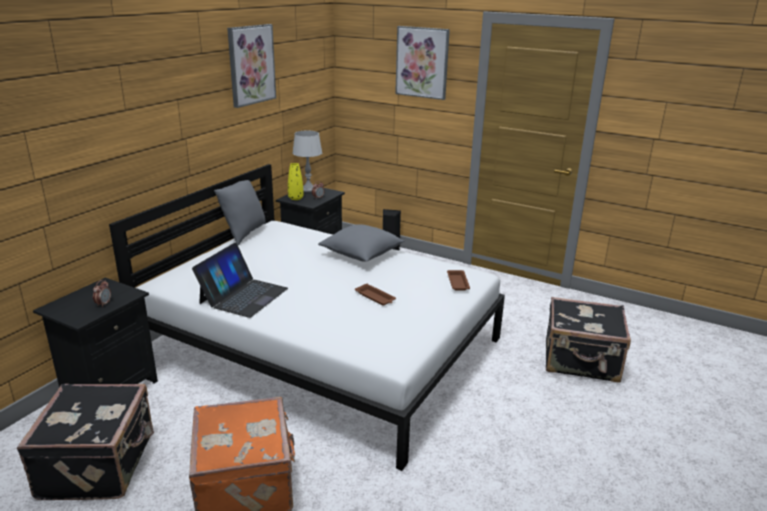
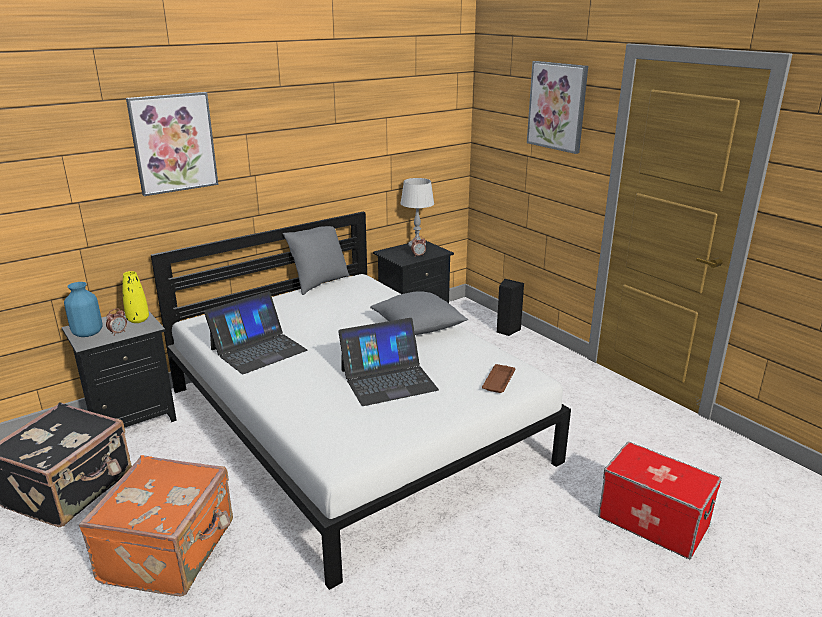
camera: 25 degrees right, 0 degrees up
(71, 310) = (88, 333): none -> blue vase
(251, 65) = (346, 101): picture -> picture (173, 143)
(295, 198) = (394, 253): yellow vase -> yellow vase (138, 320)
(375, 297) = (388, 380): brown tray -> laptop
(581, 361) = (653, 521): black suitcase -> storage box

